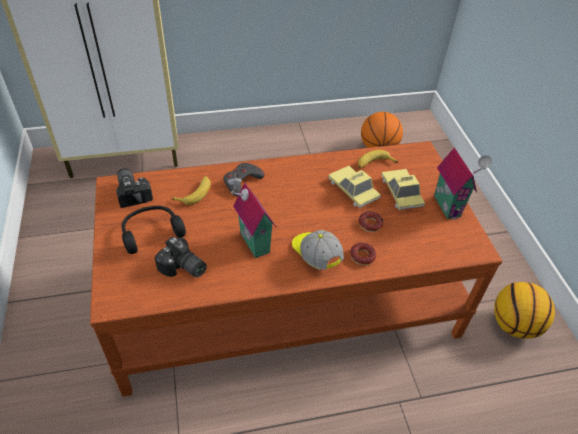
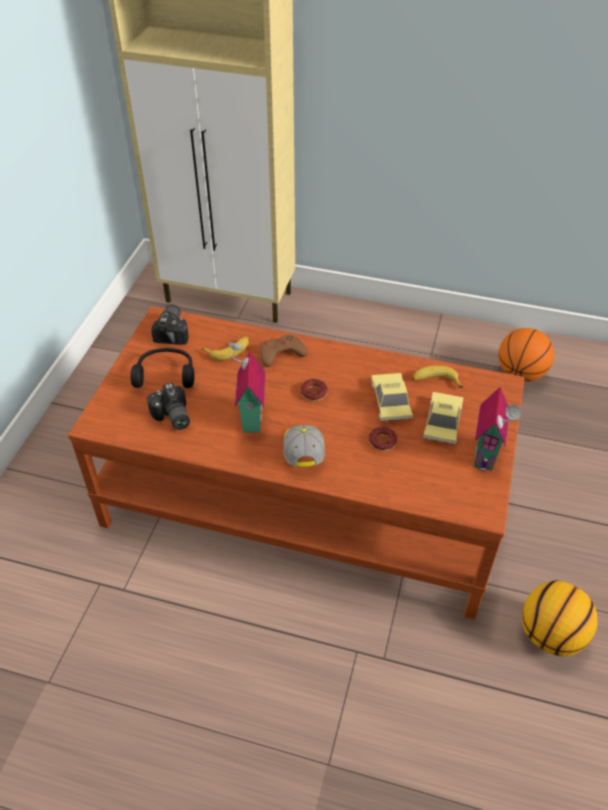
camera: 30 degrees right, 0 degrees up
(242, 181) = (281, 354): grey game controller -> brown game controller
(362, 256) = (349, 470): donut -> donut (314, 392)

